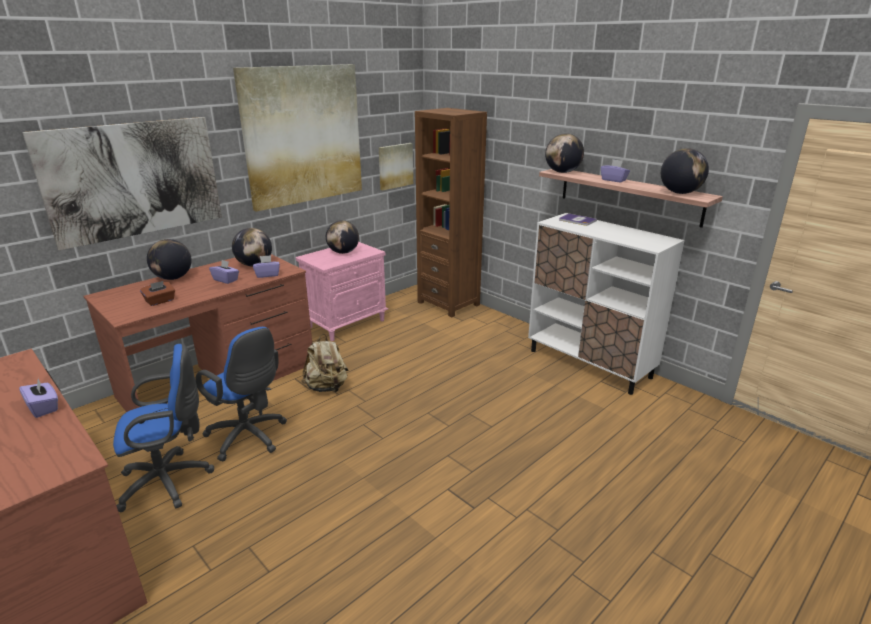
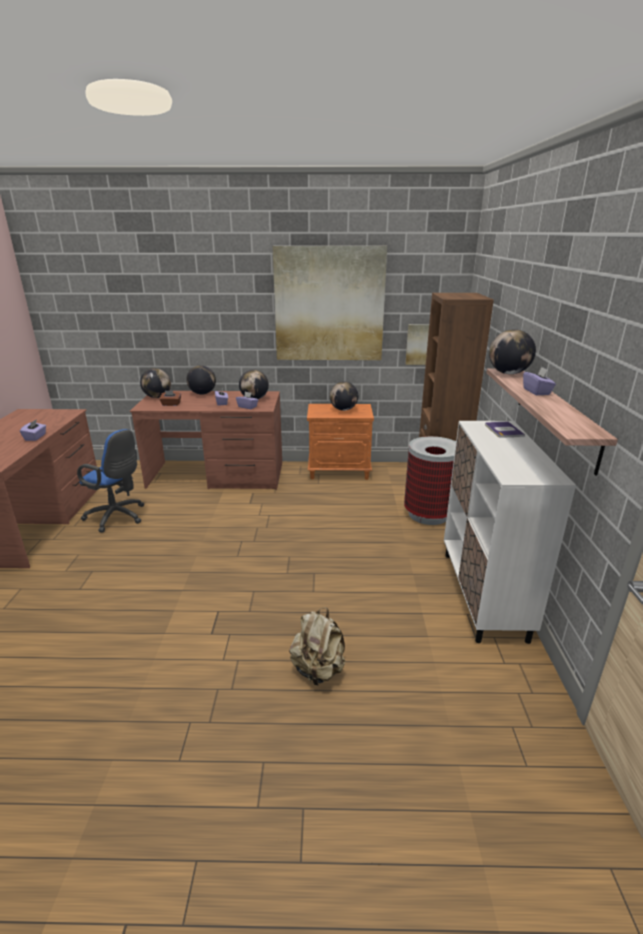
camera: 45 degrees right, 0 degrees up
(134, 179) = (192, 321): picture -> none
(249, 438) = (179, 515): blue office chair -> none
(327, 387) = (260, 507): beige backpack -> beige backpack (318, 670)
(347, 323) = (339, 471): pink nightstand -> orange nightstand
(474, 327) = (428, 514): none -> trash can
(680, 193) = (568, 421): globe -> globe (157, 397)

